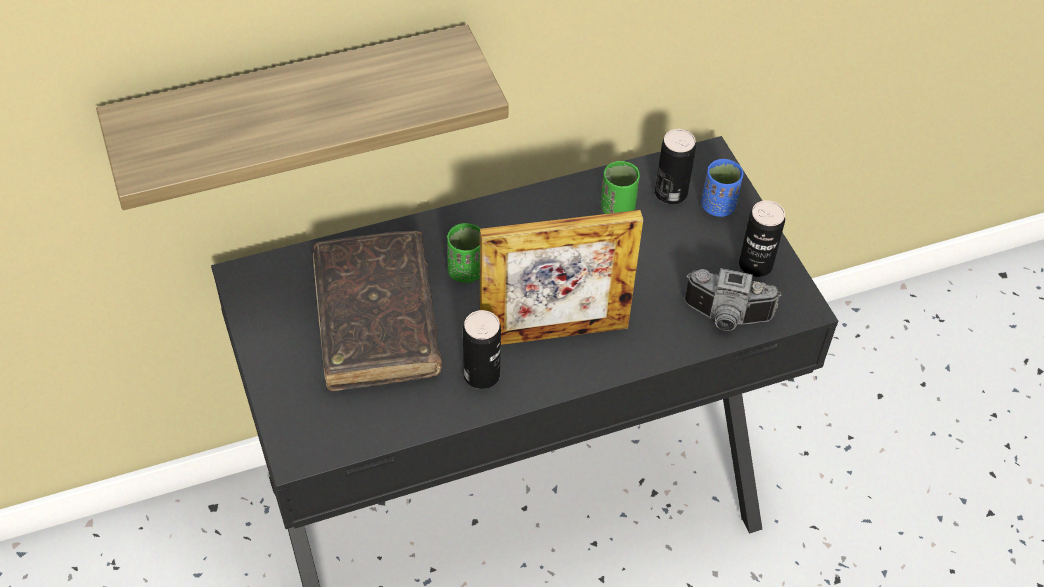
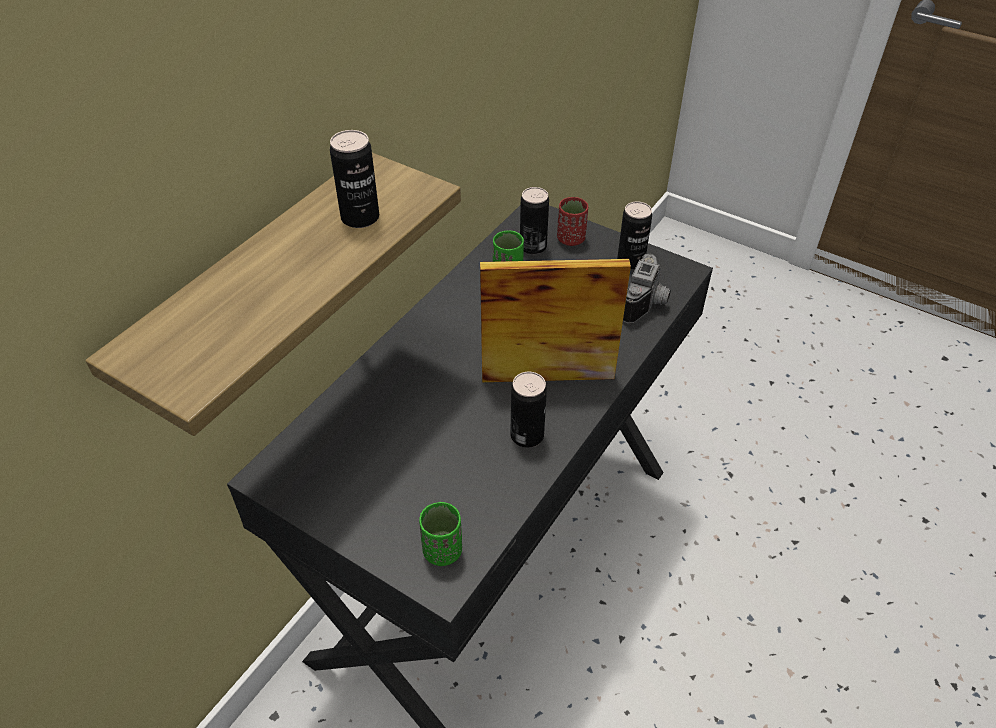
camera: 35 degrees left, 5 degrees down
(376, 321) = (409, 445): brown book -> none
(394, 90) = (360, 217): none -> can
(466, 271) = (443, 371): green cup -> green cup (442, 551)
(554, 333) = (548, 376): picture frame -> picture frame turned 135 degrees counterclockwise
(718, 206) = (571, 239): blue cup -> red cup
(726, 318) = (648, 303): camera -> camera turned 45 degrees counterclockwise

